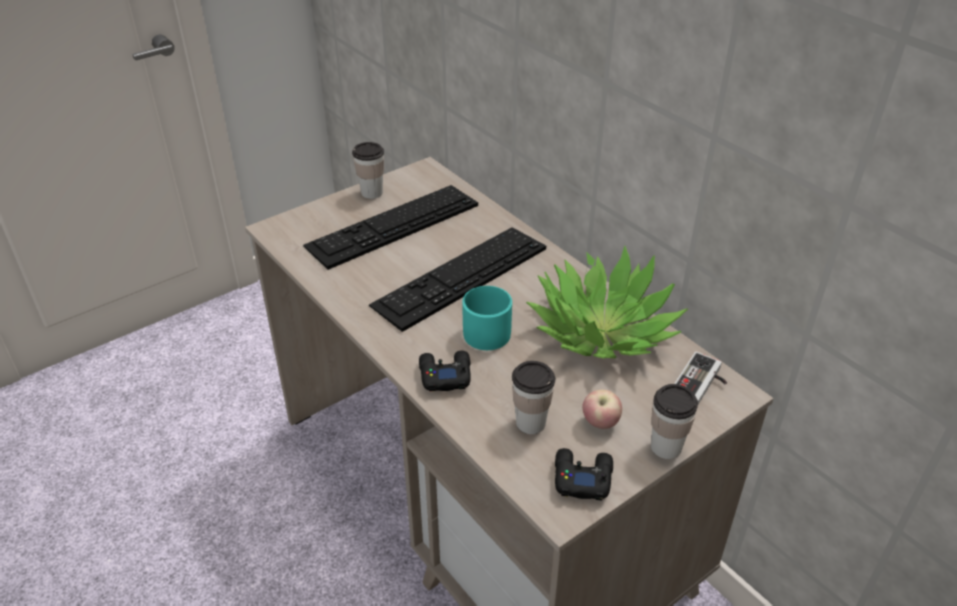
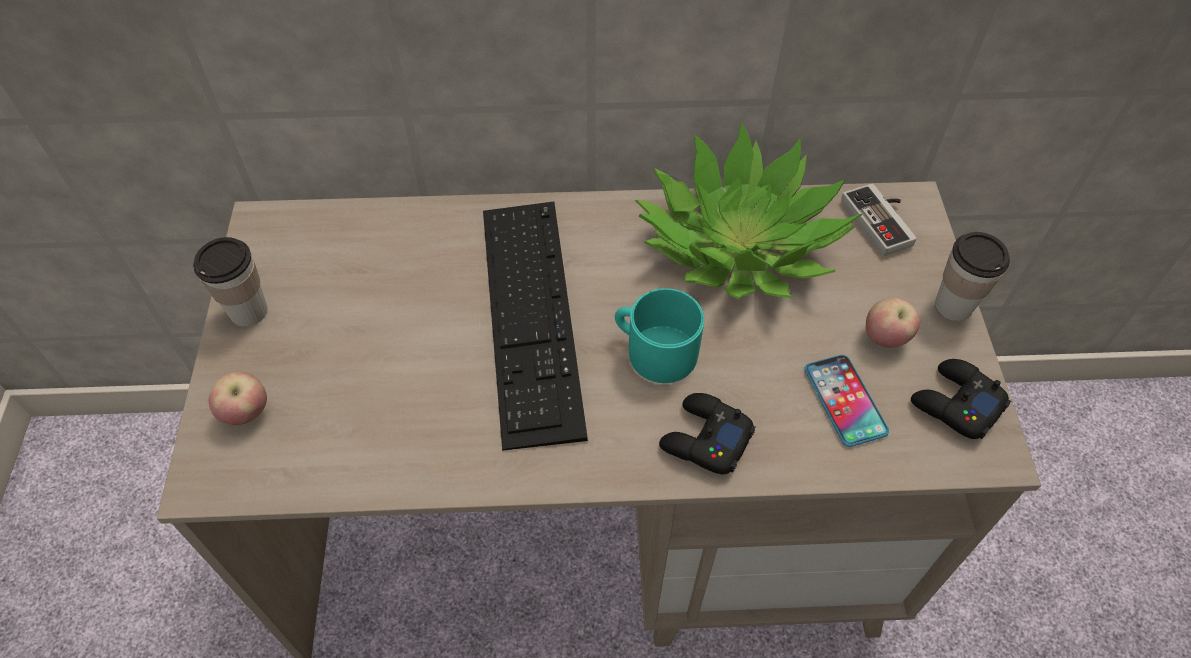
camera: 55 degrees left, 15 degrees up
(317, 221) = (246, 413): none -> apple
(393, 225) = (351, 328): keyboard -> none
(531, 423) = (845, 400): cup -> phone

